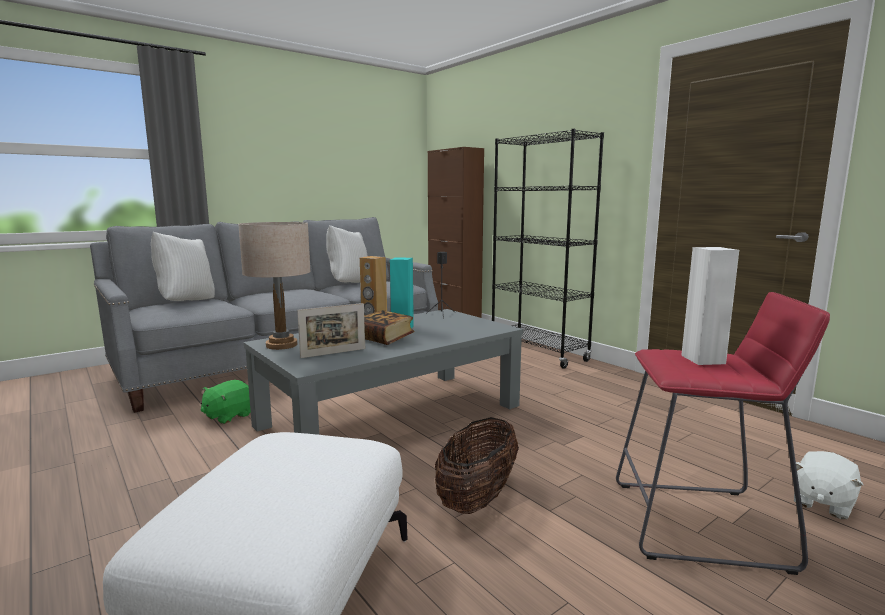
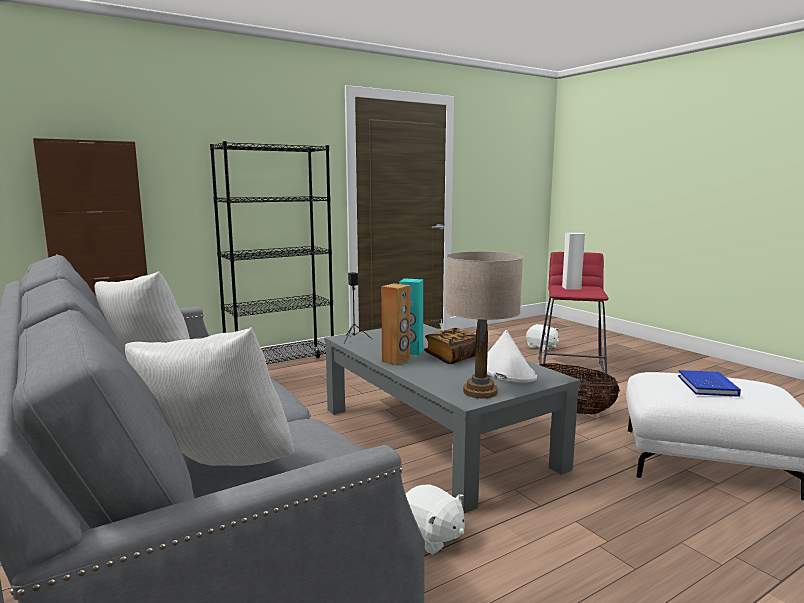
camera: 85 degrees left, 0 degrees up
(228, 416) = (430, 537): green plush toy -> white plush toy
(273, 464) = (707, 386): none -> blue book
(333, 353) = (505, 371): picture frame -> white hat

